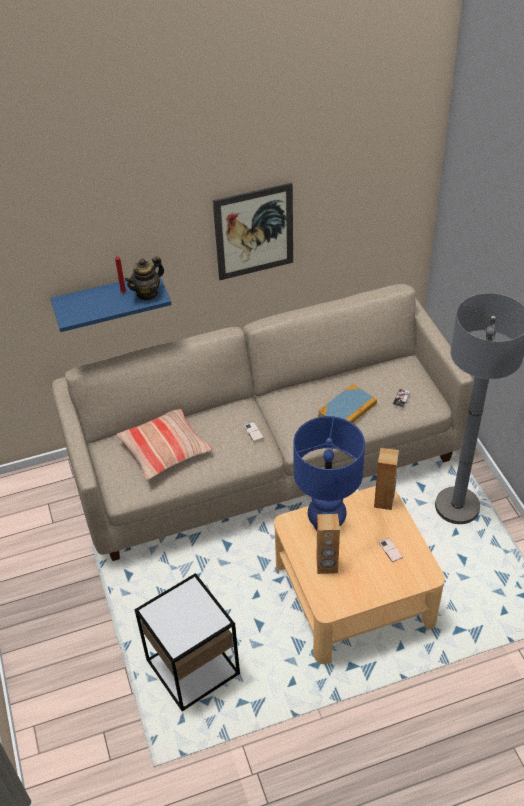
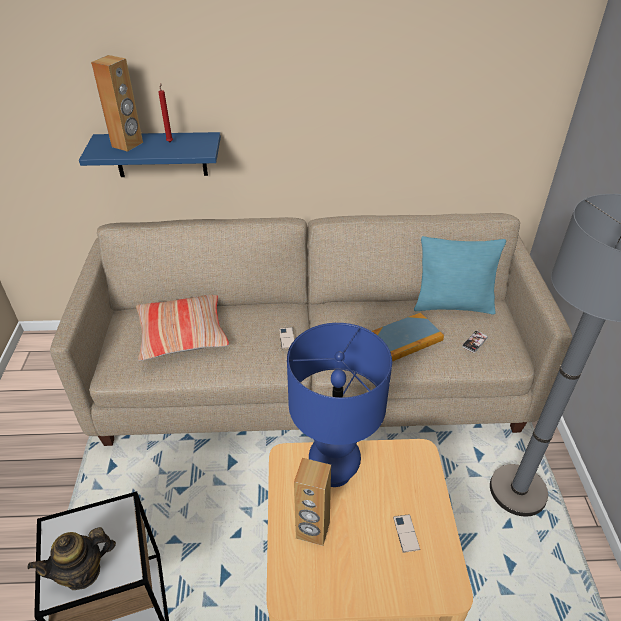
camera: 15 degrees right, 5 degrees down
(147, 293) = (194, 147): teapot -> teapot (82, 572)
(254, 232) = (338, 106): picture -> none
(375, 370) = (453, 305): none -> turquoise pillow
(384, 501) = (418, 462): brown speaker -> brown speaker (127, 144)

